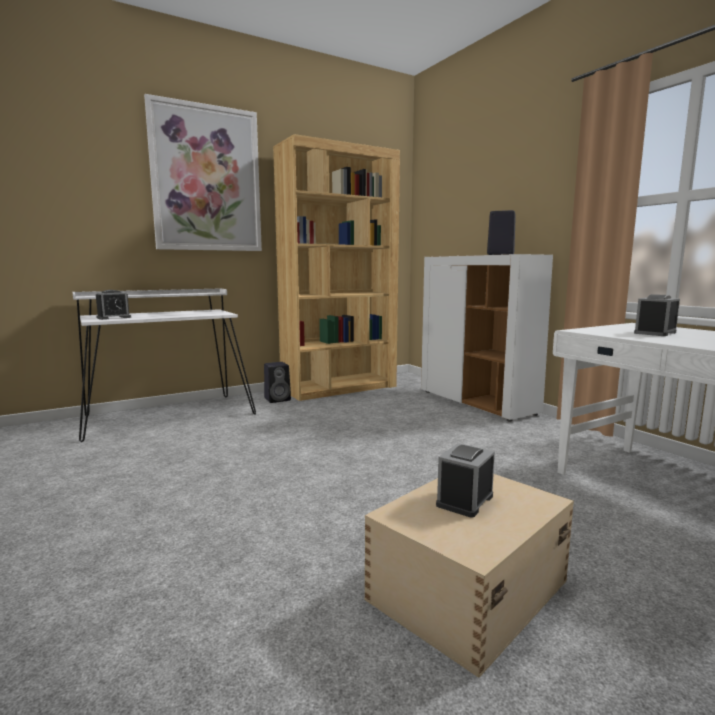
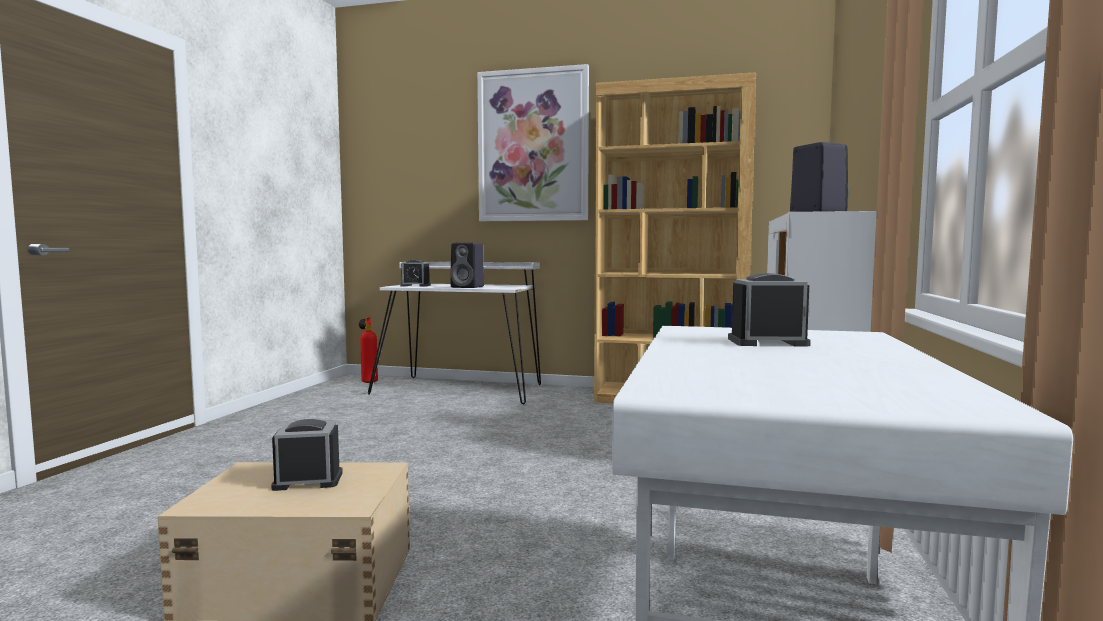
camera: 45 degrees right, 5 degrees down
(43, 431) = (368, 382): none -> fire extinguisher
(278, 399) = (578, 396): black speaker -> black speaker (468, 287)

